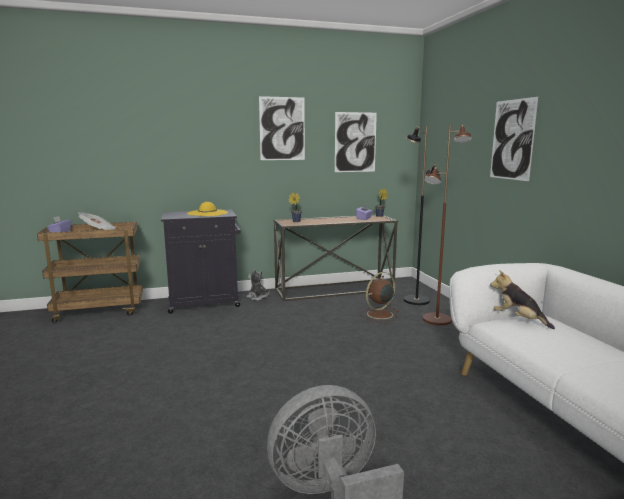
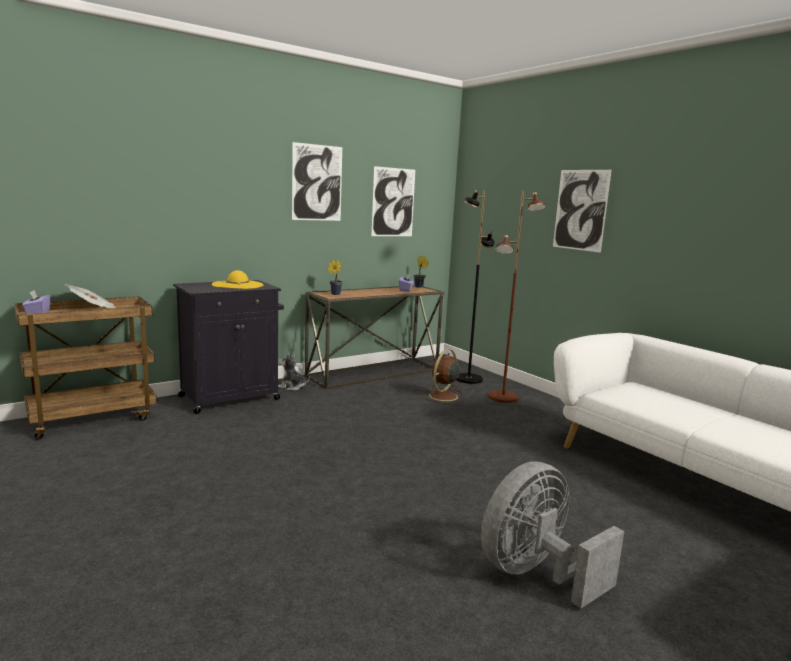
camera: 20 degrees left, 0 degrees up
(518, 320) = (621, 388): plush toy -> none

